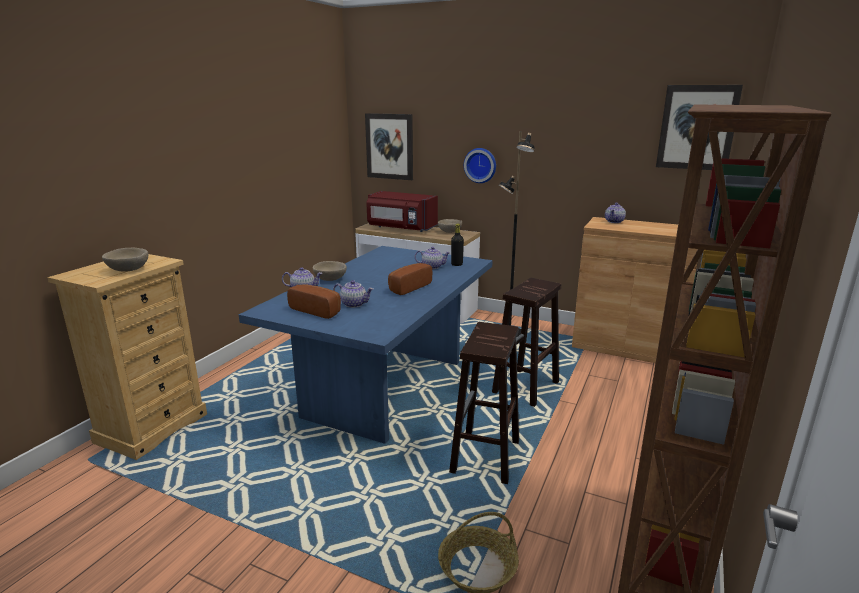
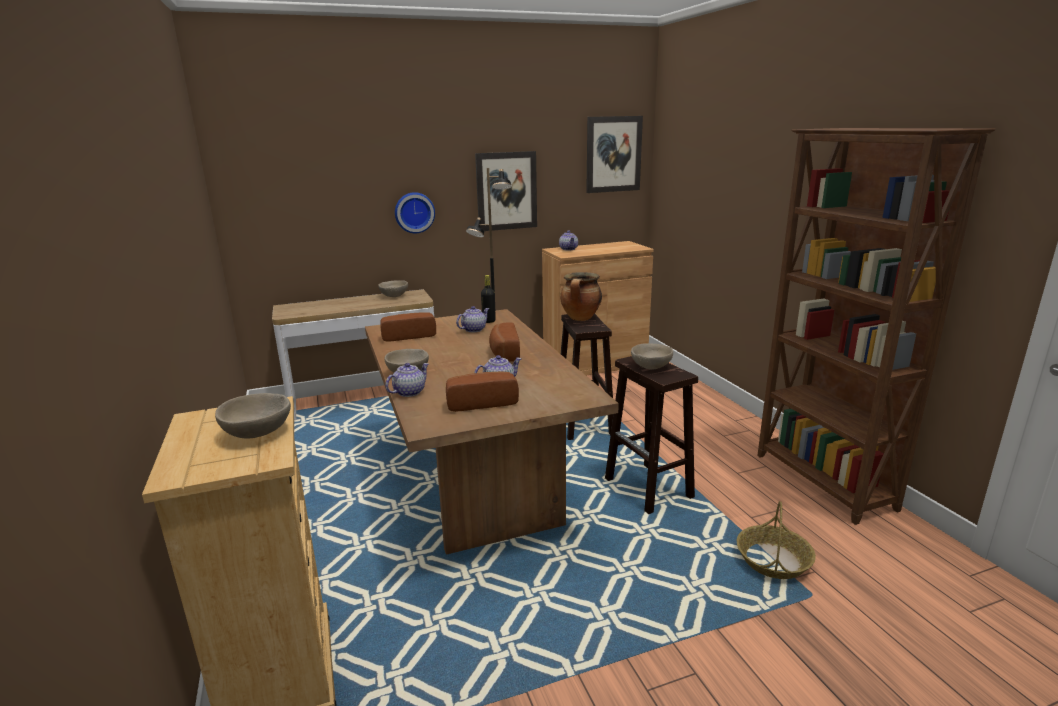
camera: 45 degrees left, 0 degrees up
(385, 387) = (476, 482): blue dining table -> brown dining table
(387, 258) = (408, 336): none -> bread
(389, 146) = (283, 203): picture -> picture (506, 191)
(400, 228) = (330, 305): red microwave -> none
(489, 336) = (651, 366): none -> beige bowl
(536, 284) = (581, 318): none -> cooking pot

